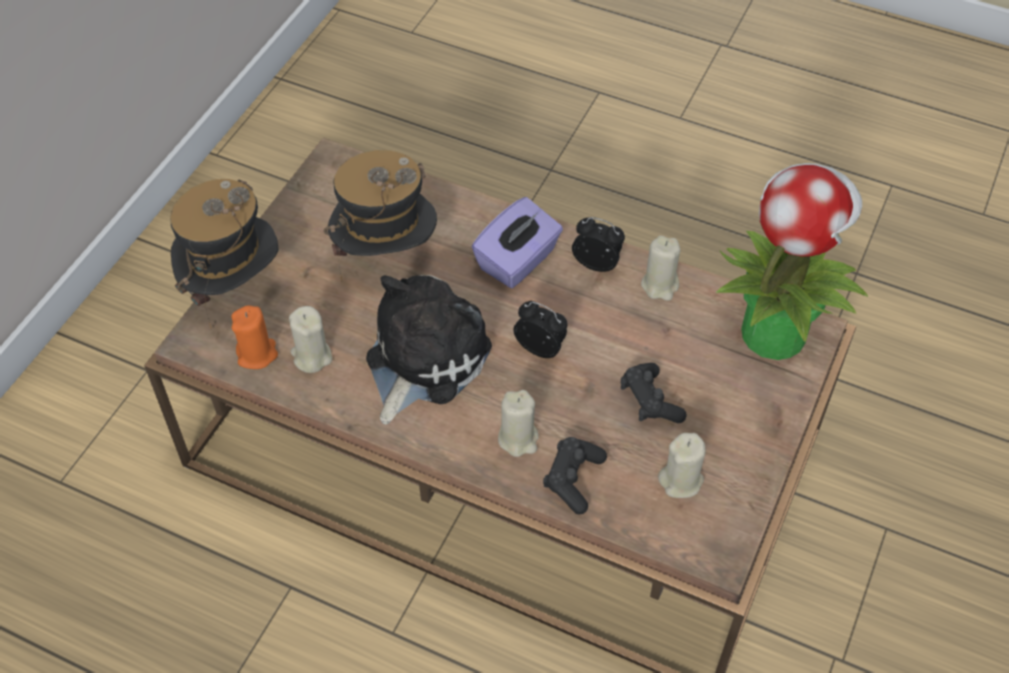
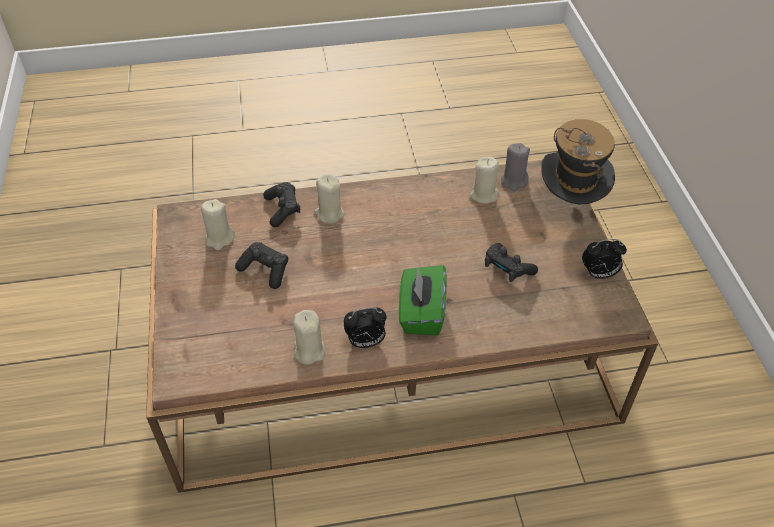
camera: 145 degrees right, 5 degrees down
(257, 354) = (514, 181): orange candle -> grey candle
(386, 257) = (507, 269): hat -> black game controller
(422, 359) = (421, 224): plush toy -> none
(518, 261) = (421, 313): purple tissue box -> green tissue box
(541, 348) = (357, 267): alarm clock -> alarm clock (598, 274)
(774, 331) = (205, 360): potted plant -> none

